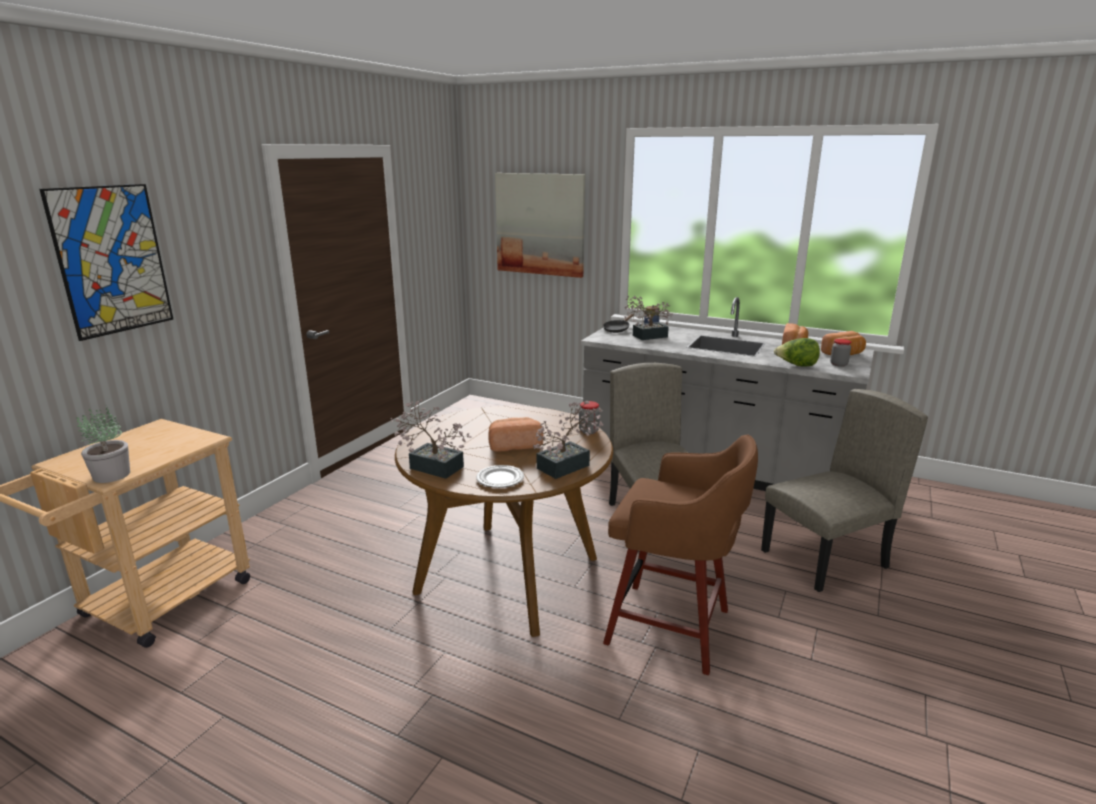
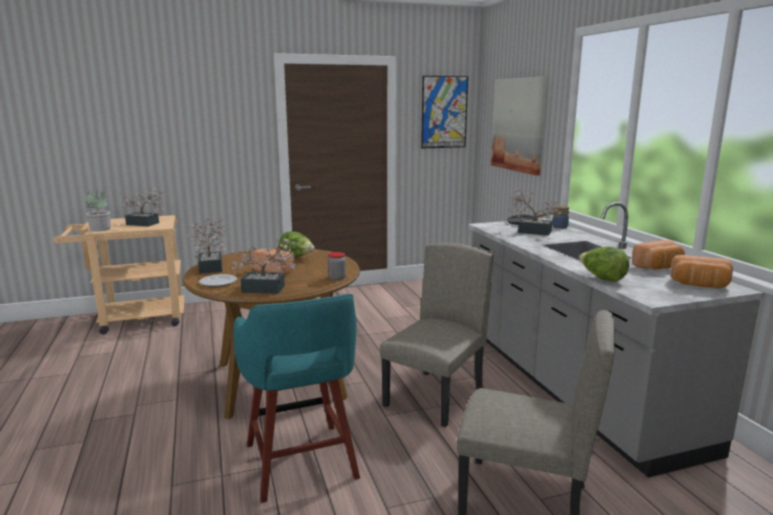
camera: 45 degrees right, 5 degrees down
(112, 260) = (157, 117): picture -> picture (444, 112)
(166, 444) = (145, 224): none -> potted plant
(487, 423) = (296, 257): none -> lettuce
(672, 628) = (301, 463): brown stool -> turquoise stool
(838, 364) = (659, 290): jar -> none

